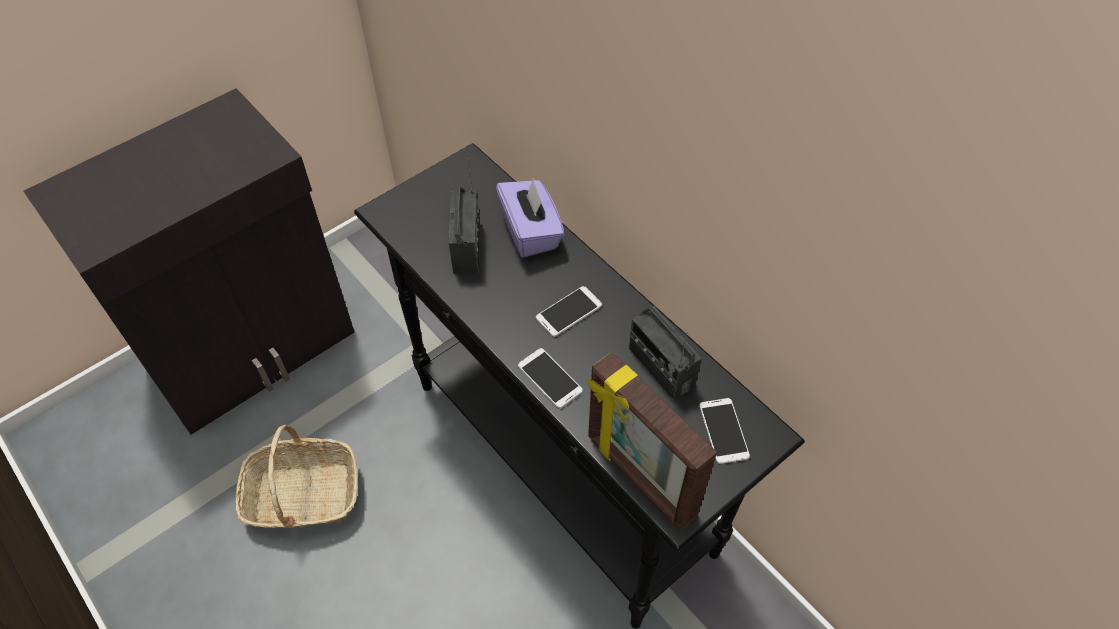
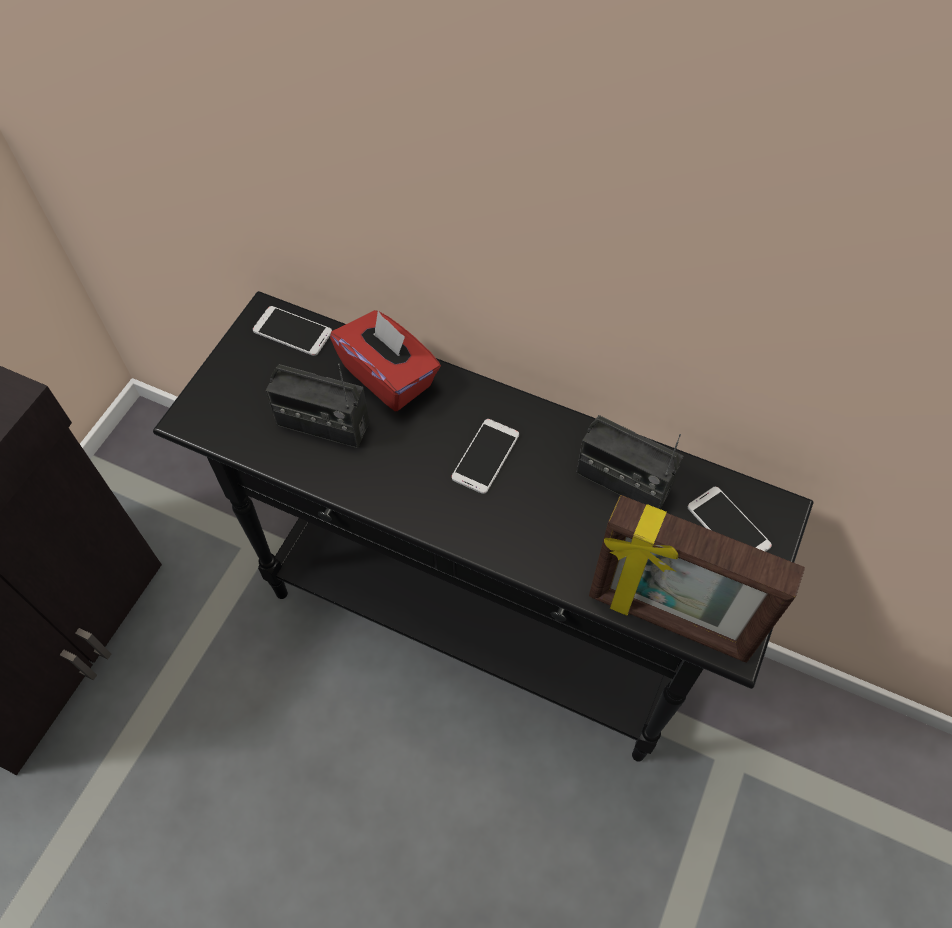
camera: 25 degrees left, 5 degrees up
(302, 495) = (197, 785): basket -> none
(467, 247) = (323, 424): radio -> radio turned 135 degrees clockwise
(531, 232) = (389, 376): purple tissue box -> red tissue box
(550, 378) = (507, 546): phone -> phone (292, 331)

